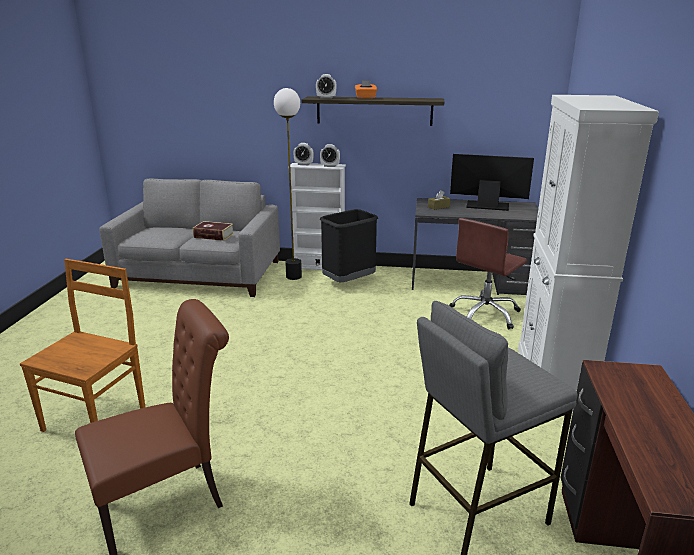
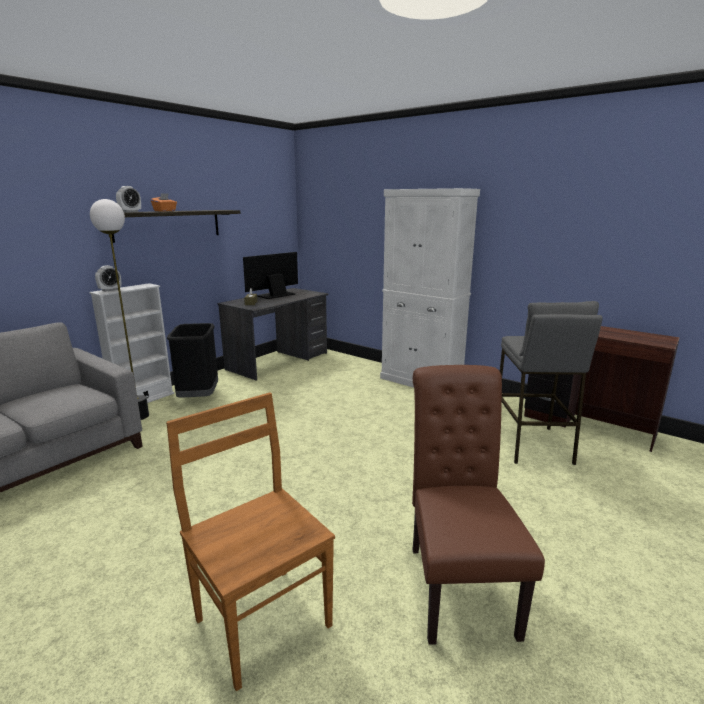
camera: 60 degrees left, 5 degrees down
(213, 235) = (56, 397): book -> none
(330, 166) = (142, 286): alarm clock -> none
(485, 314) = (327, 372): brown office chair -> none

